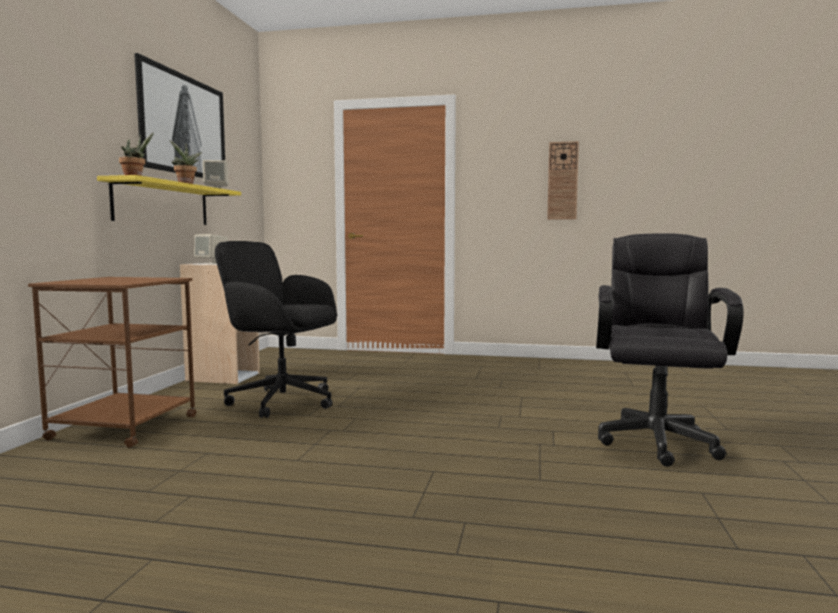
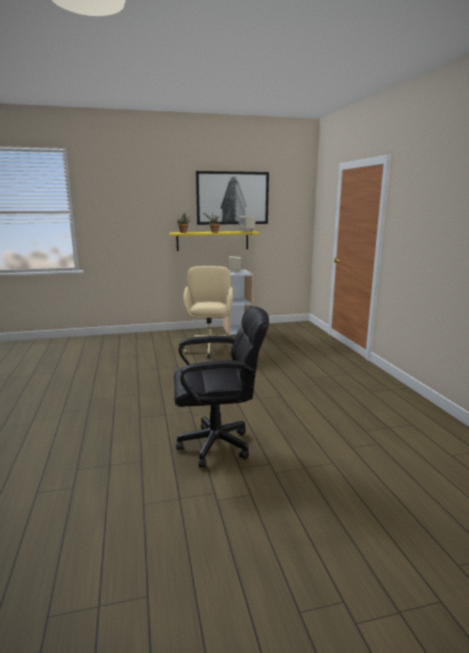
camera: 65 degrees right, 10 degrees up
(125, 426) = (156, 337): brown cart -> none
(283, 401) = (209, 349): black office chair -> beige office chair
(562, 181) = (441, 235): wall clock -> none

